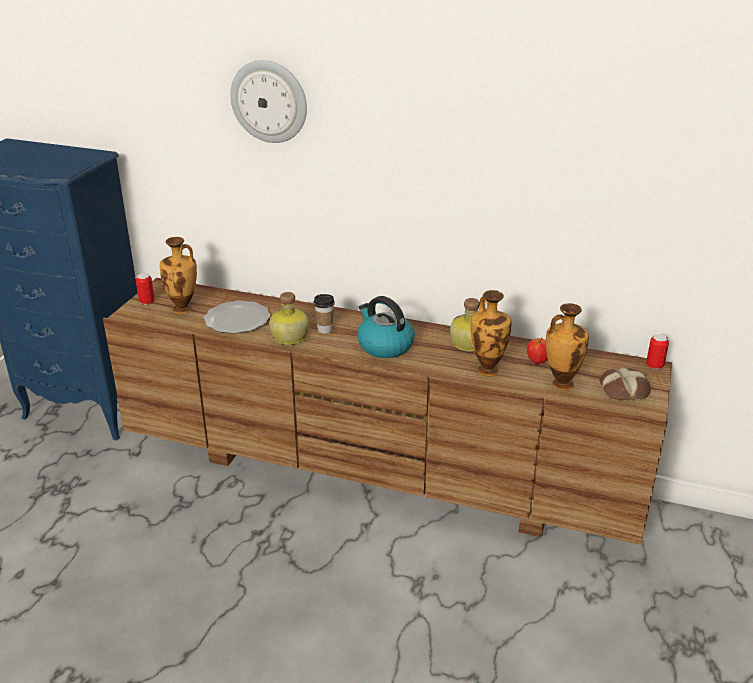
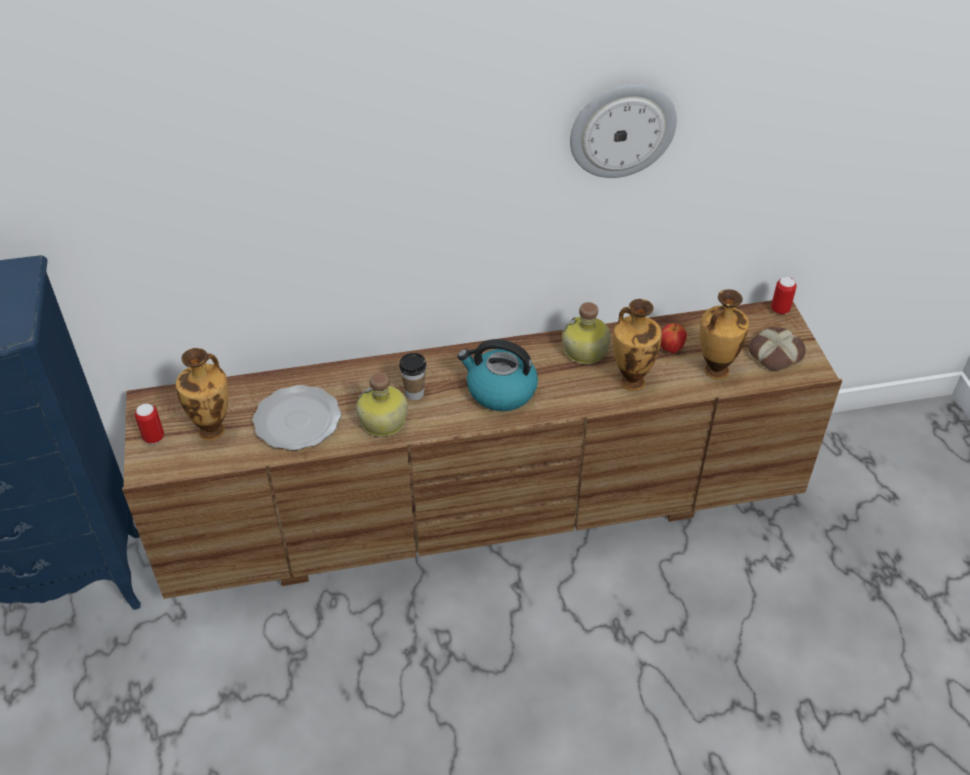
camera: 30 degrees left, 15 degrees up
(269, 101) = (281, 137): wall clock -> wall clock (622, 130)

